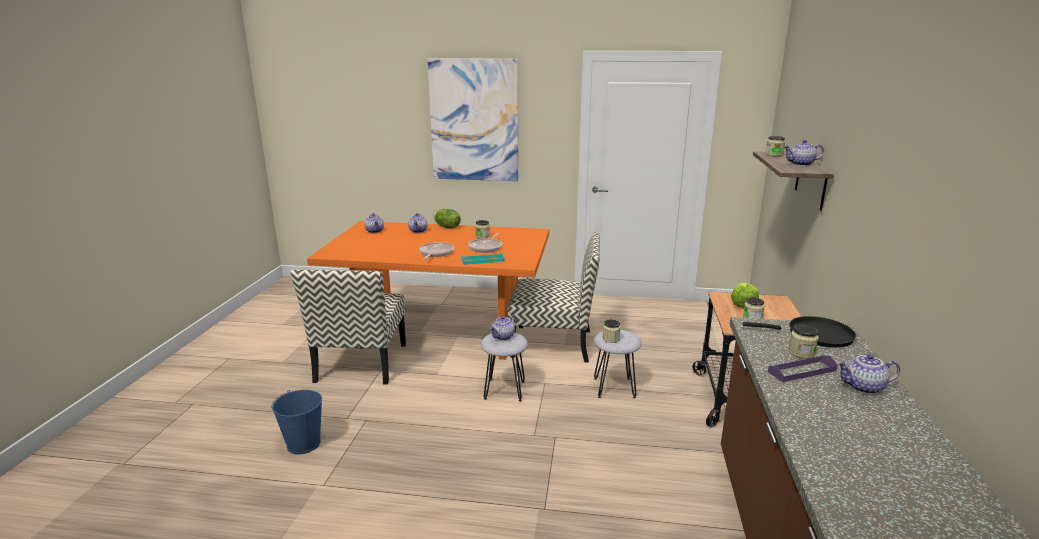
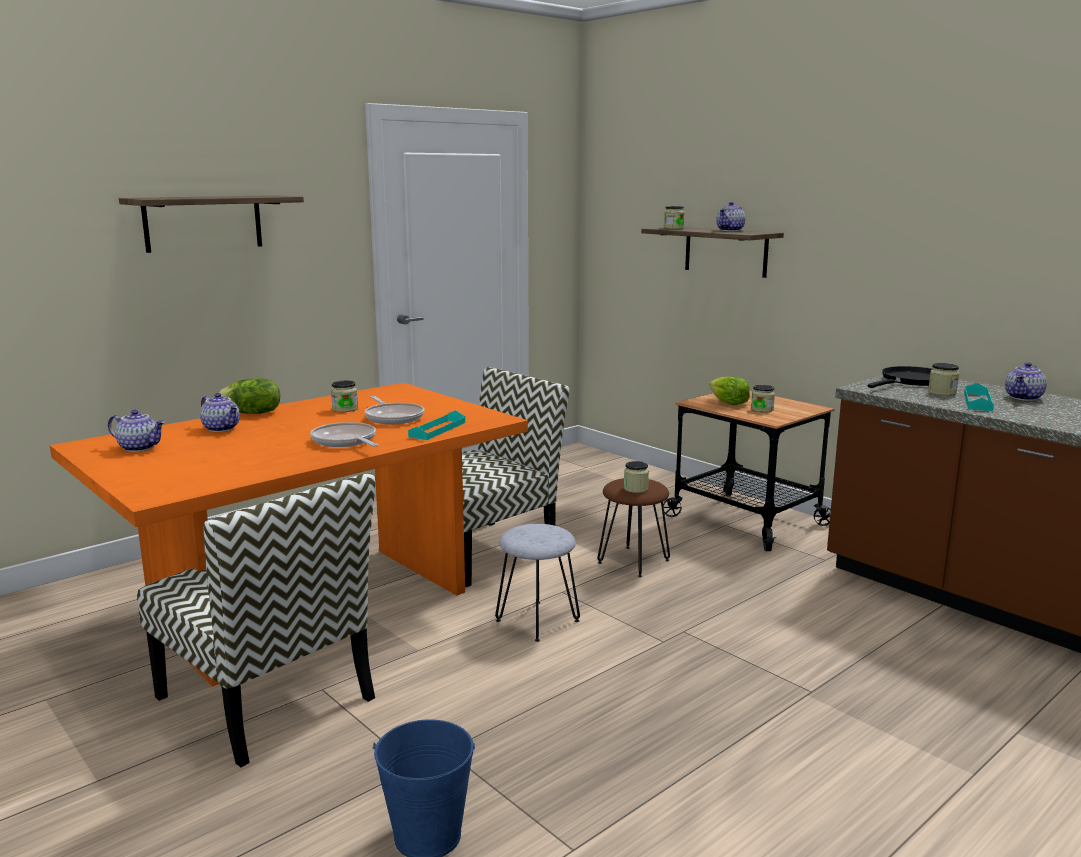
camera: 50 degrees left, 5 degrees down
(474, 120) = (203, 223): picture -> shelf
(503, 337) = (532, 532): teapot -> none
(614, 388) = (634, 561): grey stool -> brown stool
(802, 371) = (977, 402): purple tray -> turquoise tray

